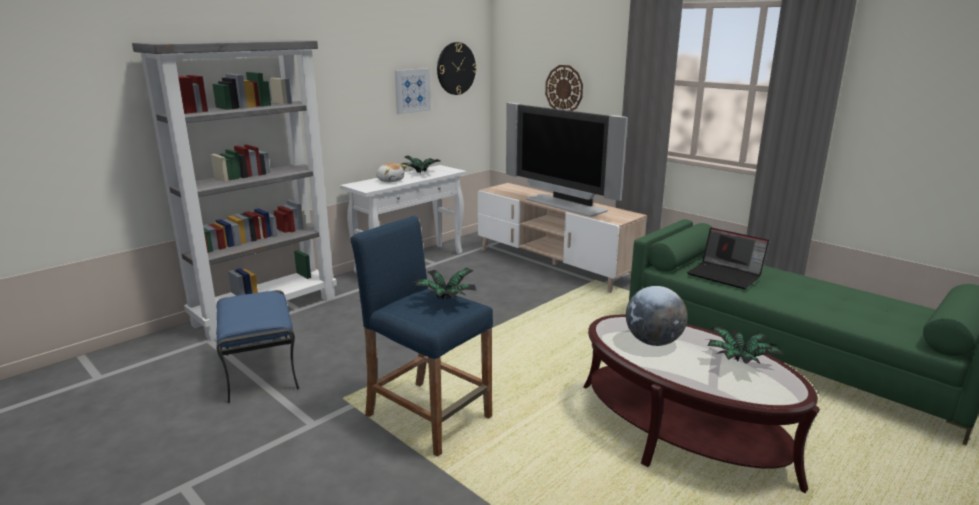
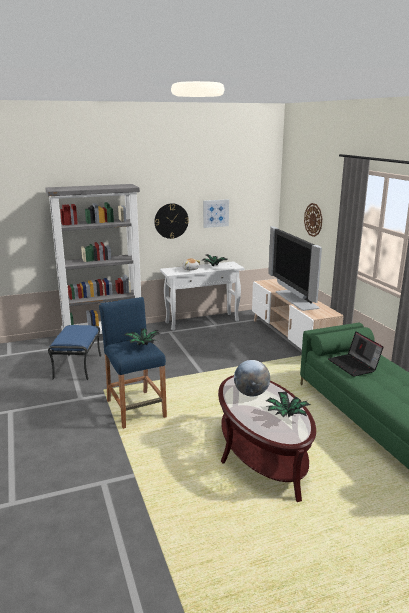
camera: 25 degrees right, 0 degrees up
(456, 68) = (250, 199): wall clock -> wall clock (171, 221)

